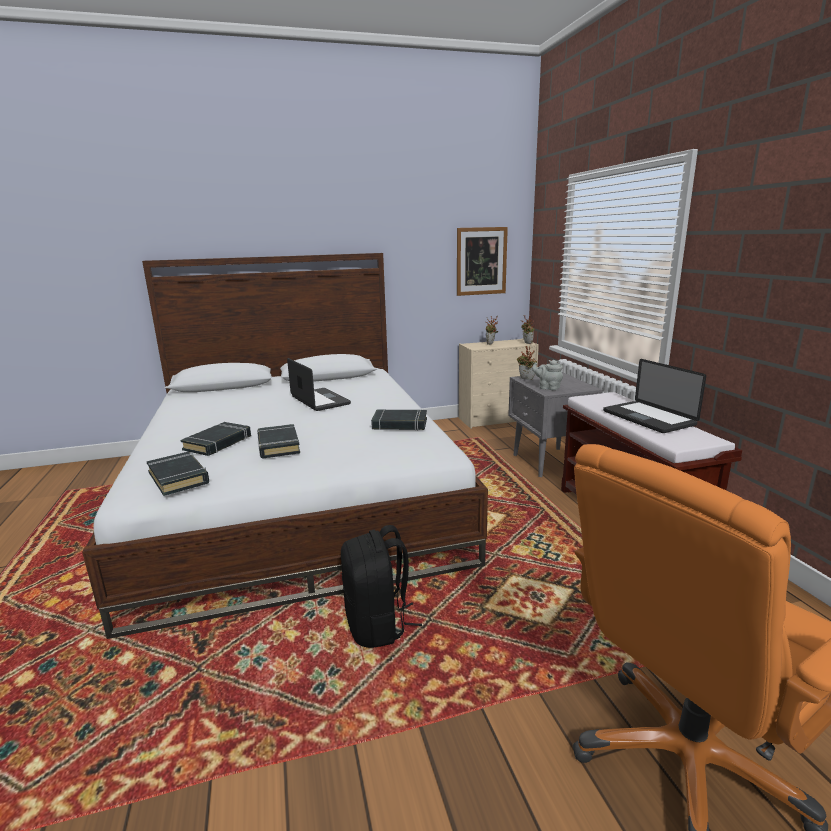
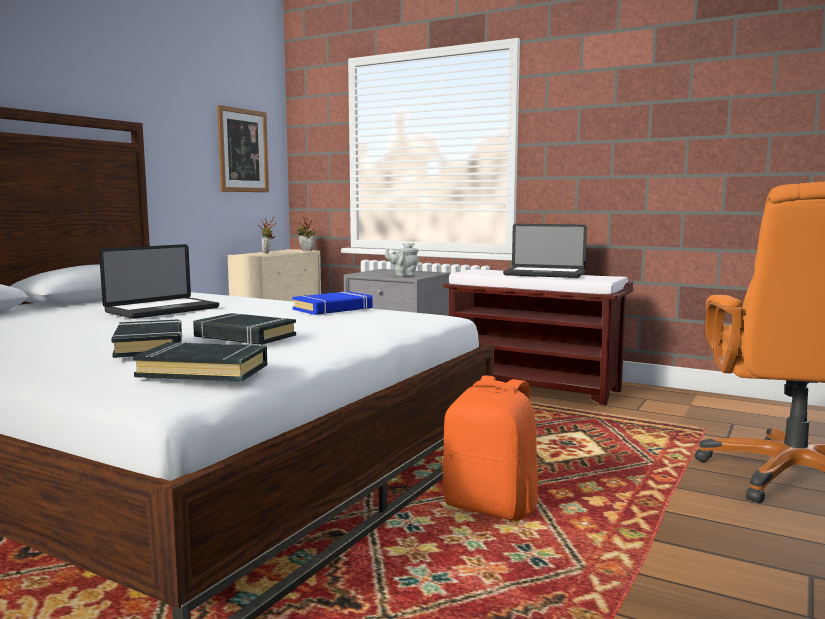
camera: 45 degrees left, 10 degrees down
(320, 400) = (163, 310): laptop -> laptop turned 120 degrees clockwise
(378, 625) = (491, 507): black backpack -> orange backpack
(399, 424) = (333, 309): black book -> blue book
(525, 379) = (365, 274): potted plant -> none

